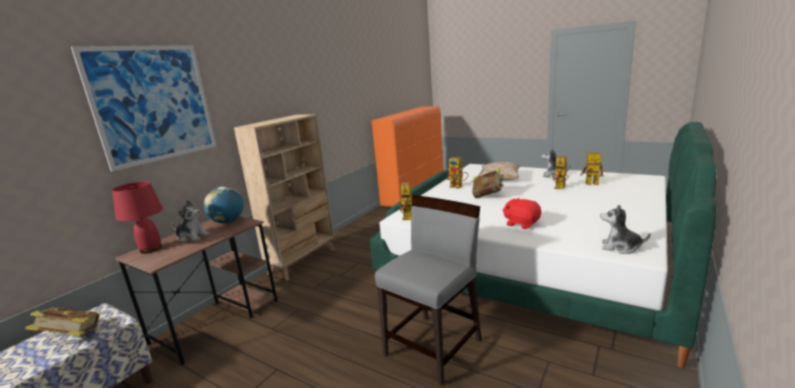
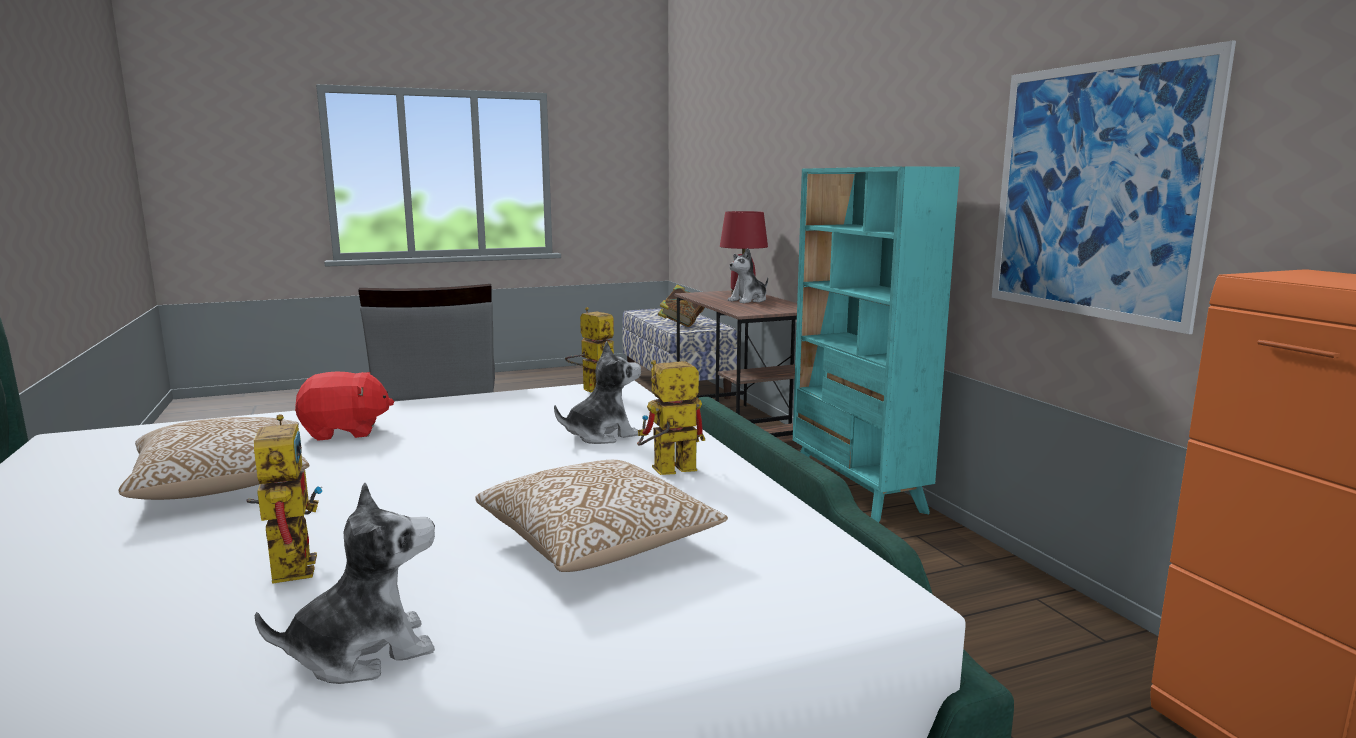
camera: 125 degrees right, 5 degrees down
(154, 104) = (802, 117): picture -> picture (1094, 191)
(228, 222) = (775, 309): globe -> none
(303, 261) = (856, 490): beige bookcase -> turquoise bookcase
(488, 196) = (519, 468): book -> none
(572, 211) = (223, 484): none -> pillow
(588, 184) = (148, 635): toy robot -> none
(620, 247) = (110, 441): plush toy -> plush toy (601, 435)

